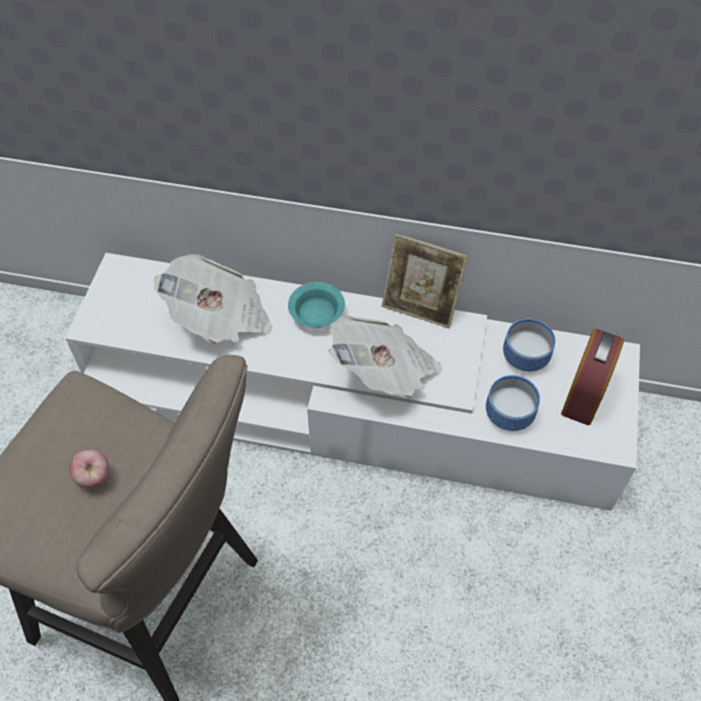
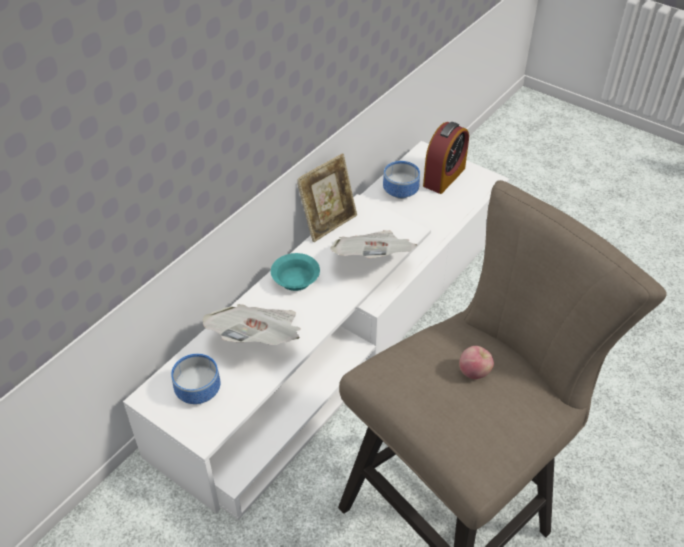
camera: 65 degrees left, 10 degrees down
(509, 412) = (440, 215): bowl -> bowl (197, 390)
(585, 393) = (444, 177): alarm clock -> alarm clock turned 105 degrees counterclockwise

